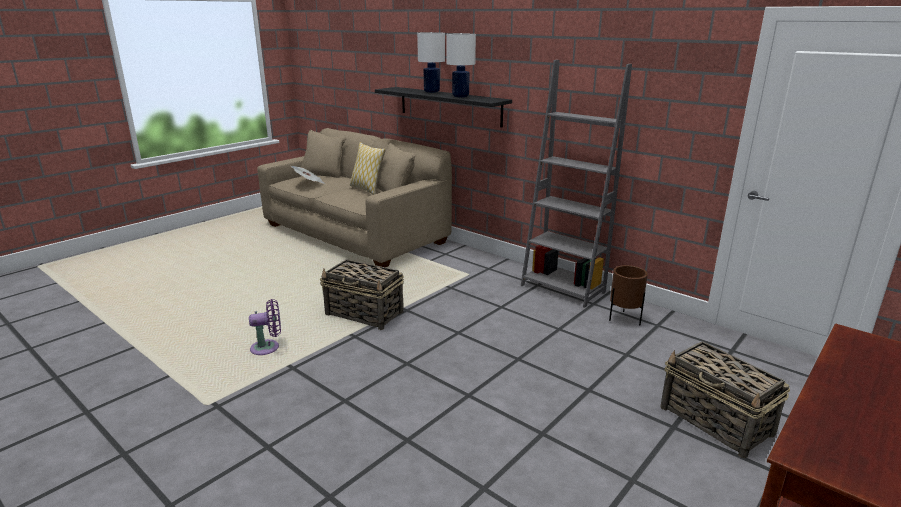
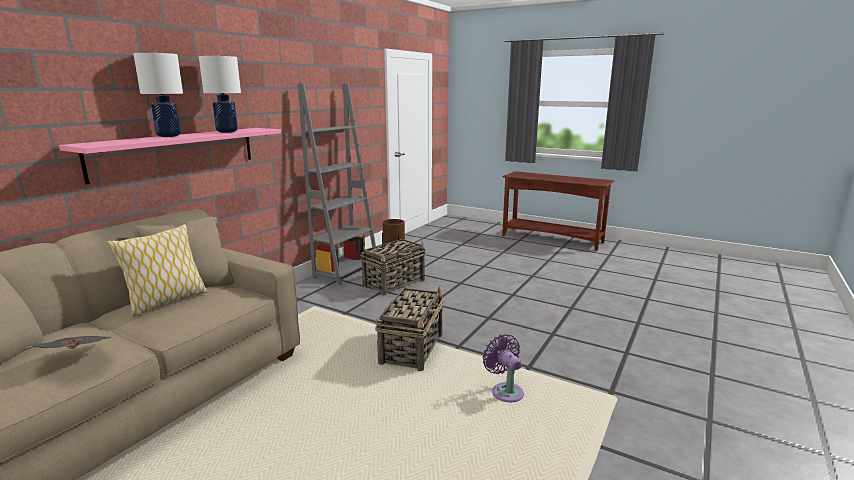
camera: 100 degrees left, 5 degrees down
(449, 106) = (177, 152): black shelf -> pink shelf
(716, 421) = (492, 245): basket -> basket (394, 282)

